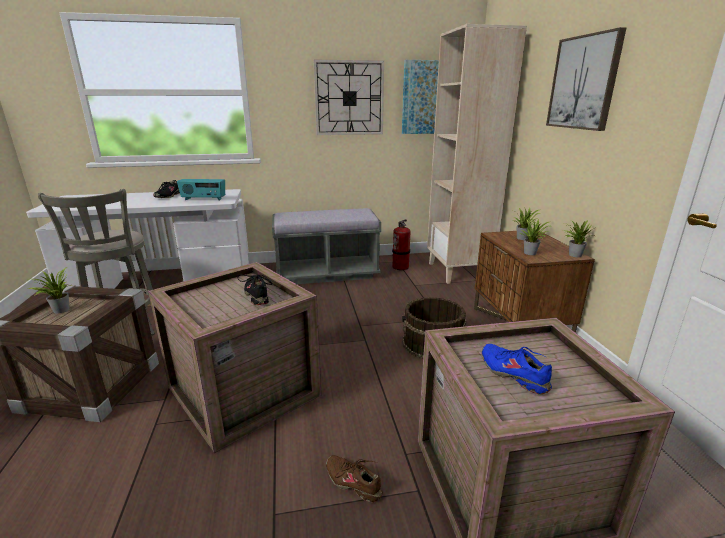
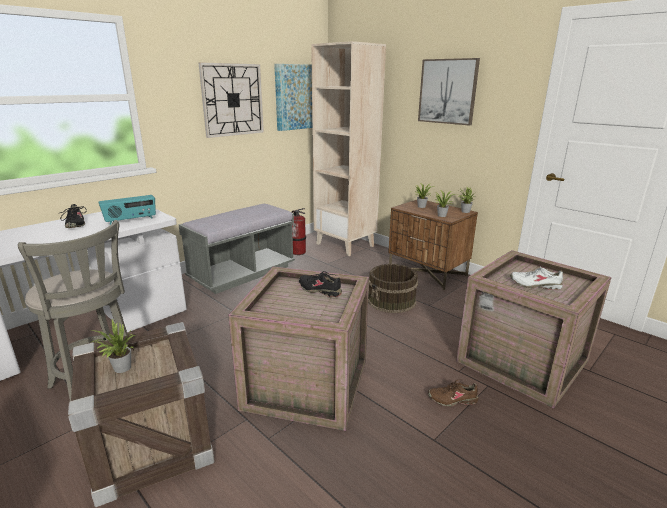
camera: 35 degrees left, 0 degrees up
(513, 374) = (535, 285): blue shoe -> white shoe

